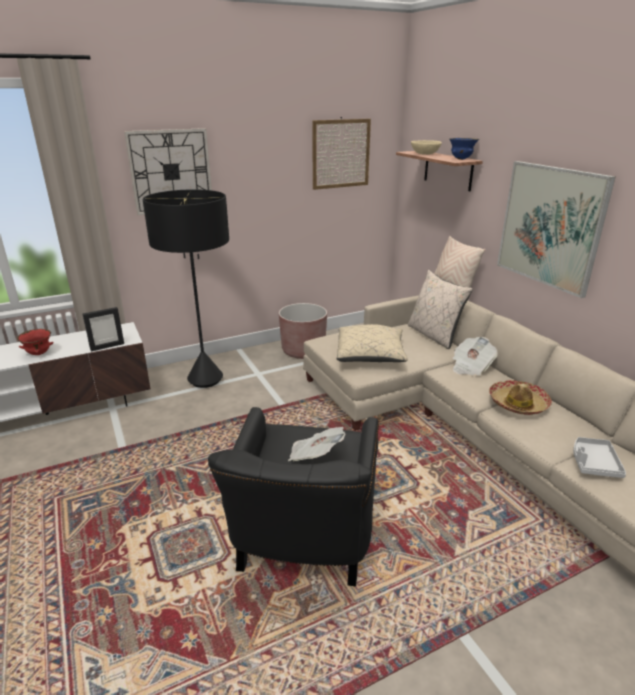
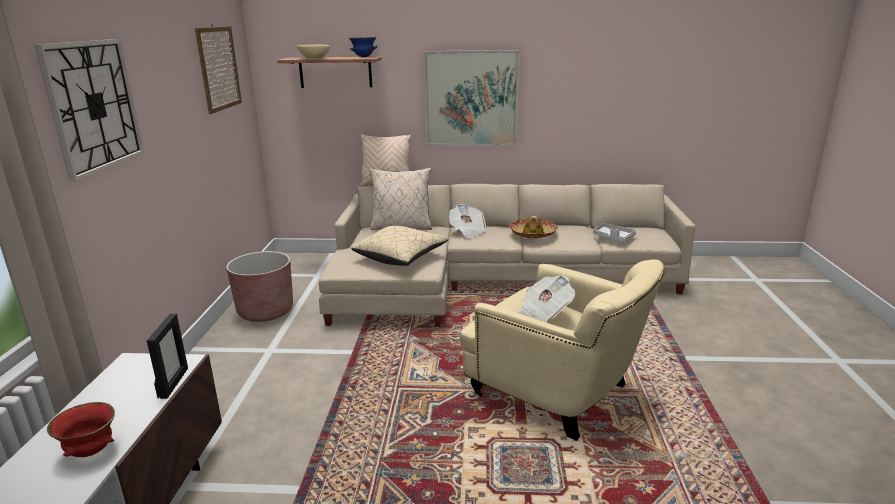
camera: 60 degrees left, 5 degrees down
(205, 380) = (230, 389): black floor lamp -> none
(304, 536) = (556, 393): black armchair -> beige armchair

